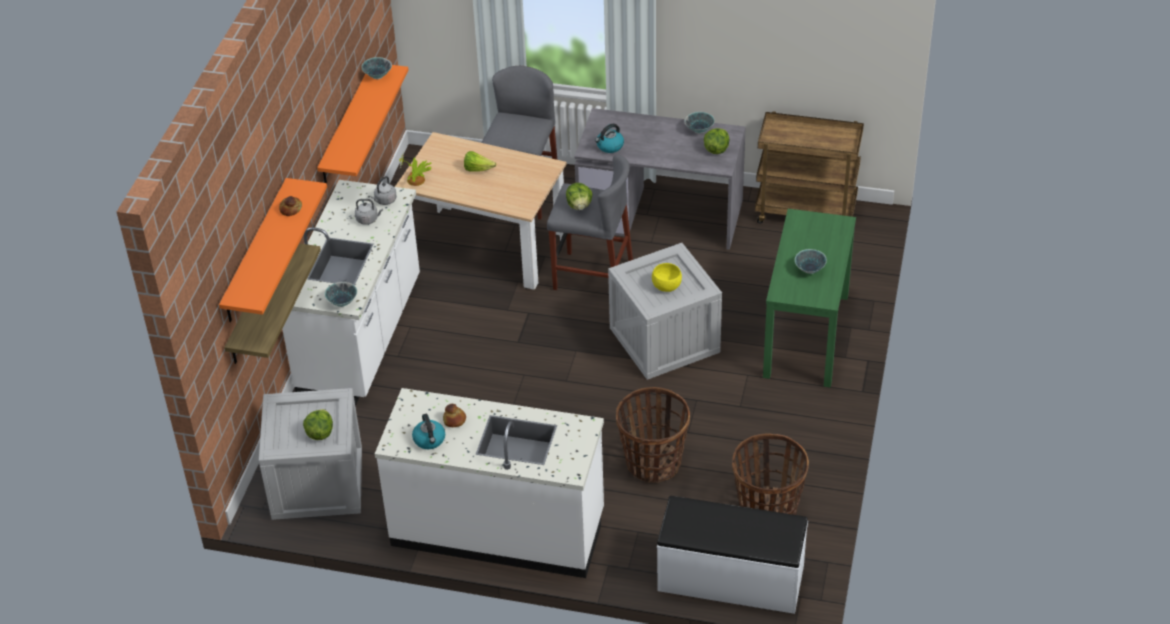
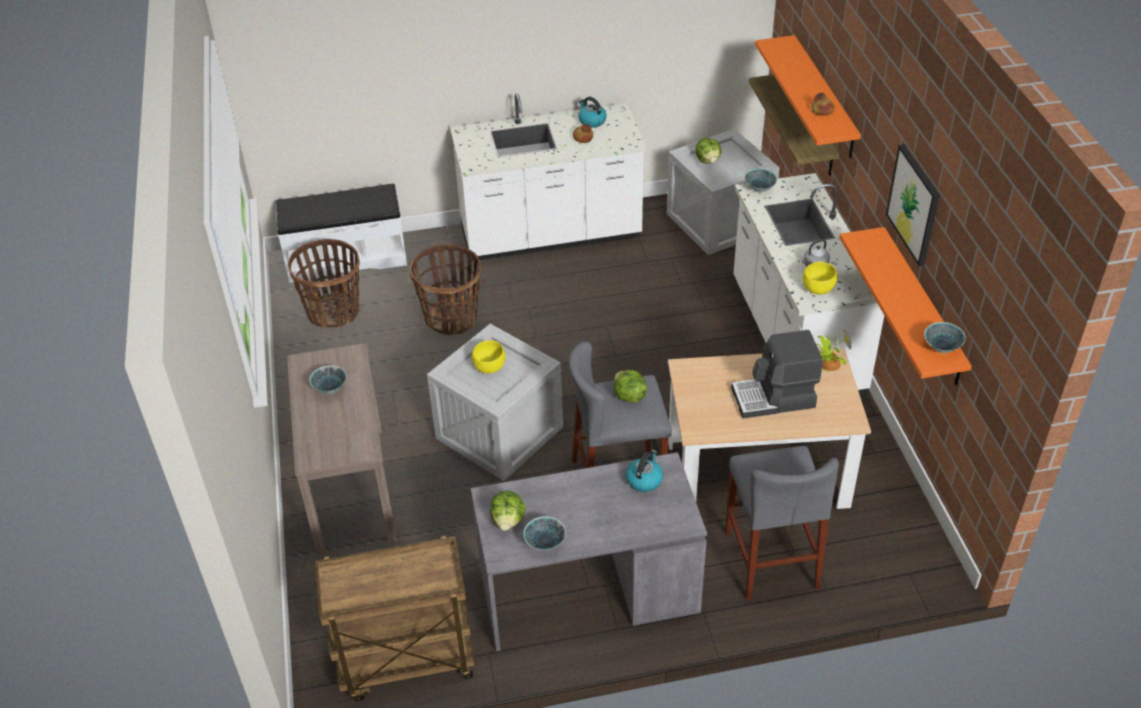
camera: 155 degrees right, 0 degrees up
(323, 97) = (914, 204): none -> picture
(384, 201) = (818, 289): grey kettle -> yellow bowl
(478, 169) = (774, 398): lettuce -> coffee machine
(806, 335) = (350, 487): green console table -> brown console table

